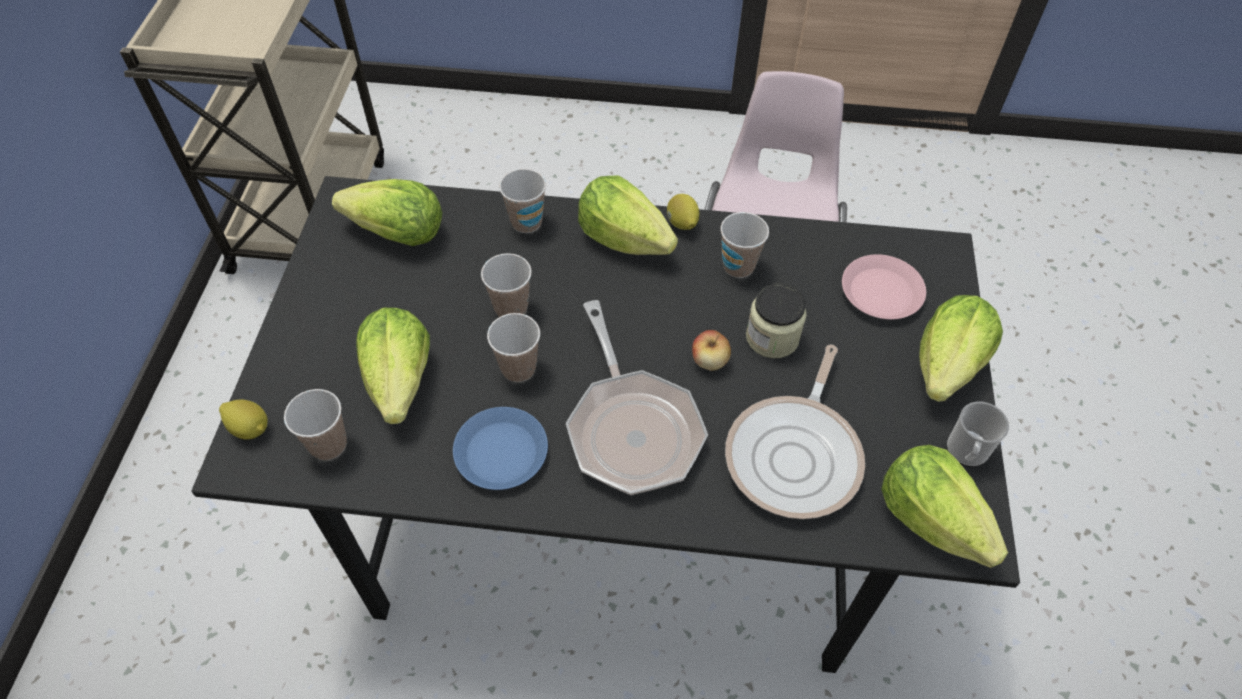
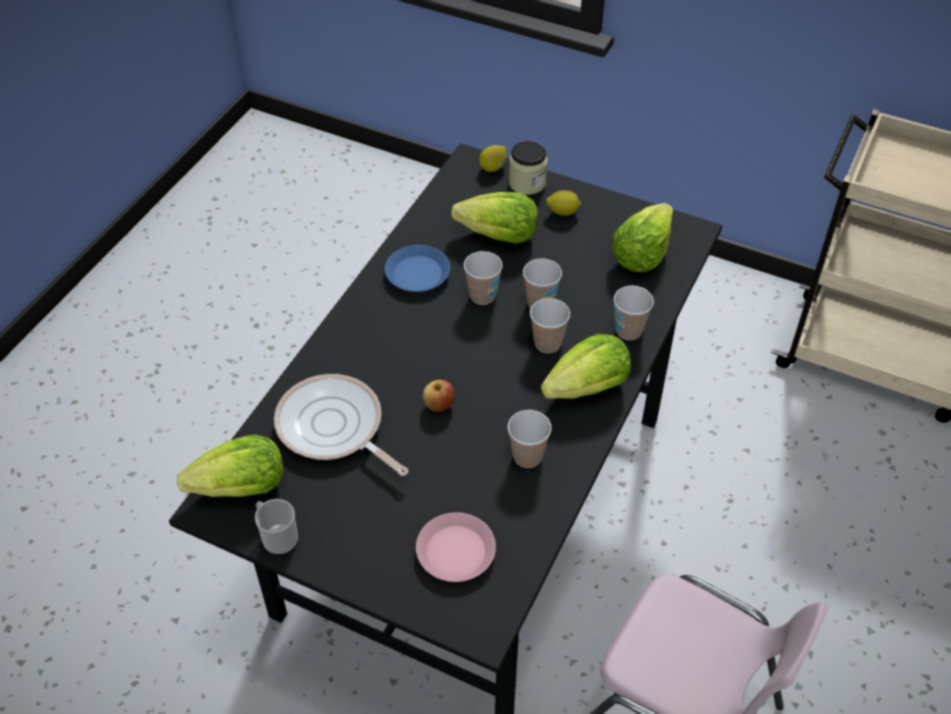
camera: 110 degrees right, 5 degrees down
(328, 445) = (464, 198): cup -> cup (547, 343)
(631, 427) = (403, 343): frying pan -> none
(682, 223) = (592, 433): lemon -> lemon (563, 212)
(772, 337) = (443, 453): jar -> jar (527, 183)
(948, 366) = (359, 565): lettuce -> none

